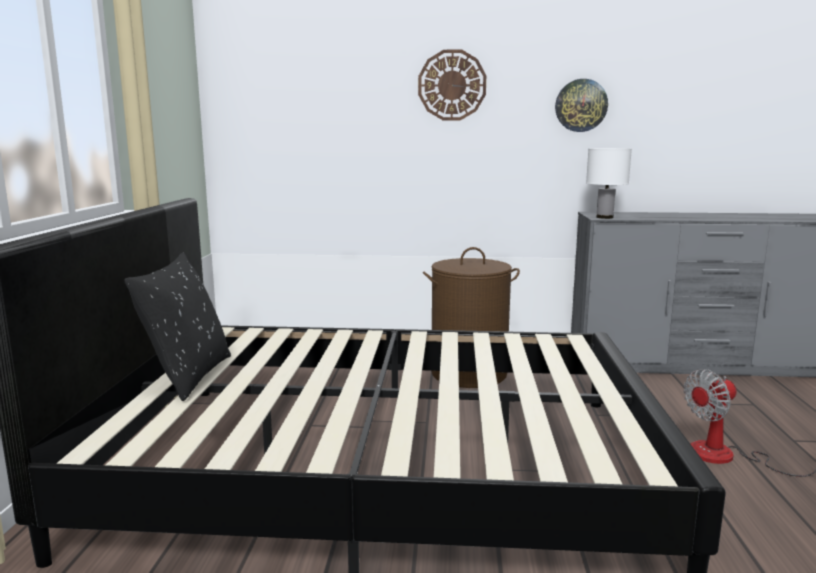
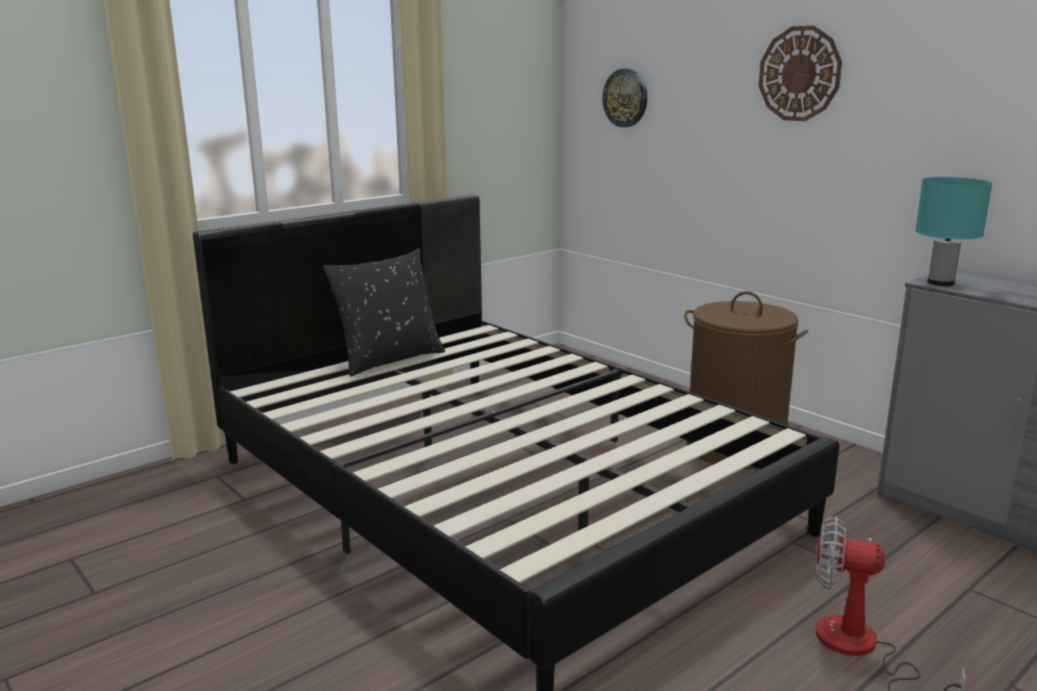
camera: 45 degrees right, 5 degrees up
(581, 105) = (973, 107): wall clock -> wall clock (625, 98)
(605, 217) = (941, 283): white table lamp -> turquoise table lamp

